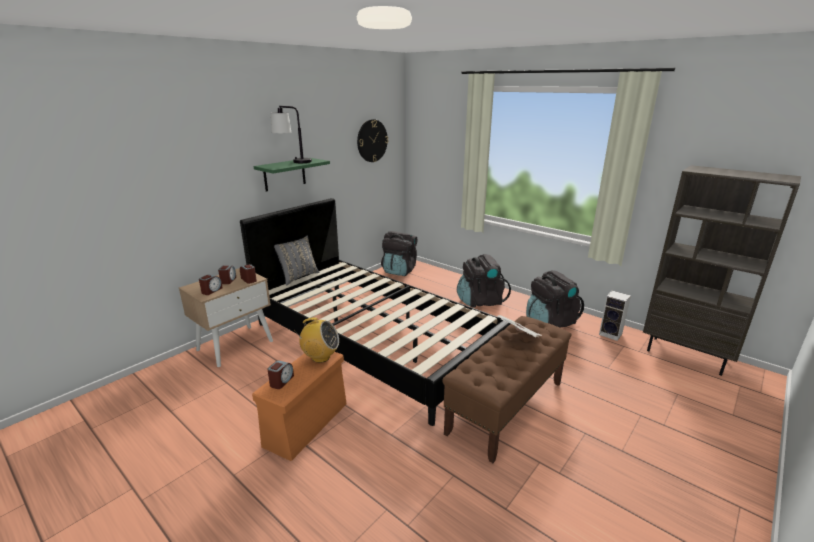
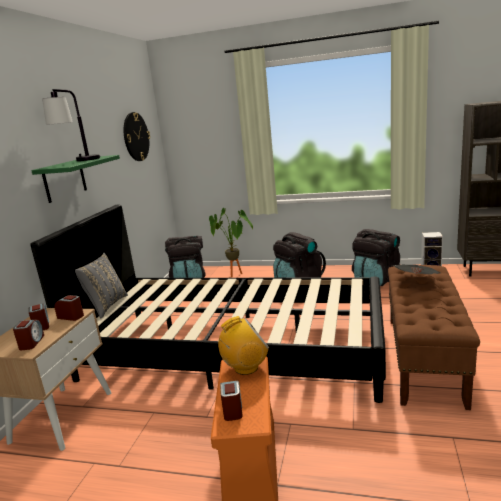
camera: 25 degrees left, 5 degrees down
(437, 278) = (235, 275): none -> potted plant

